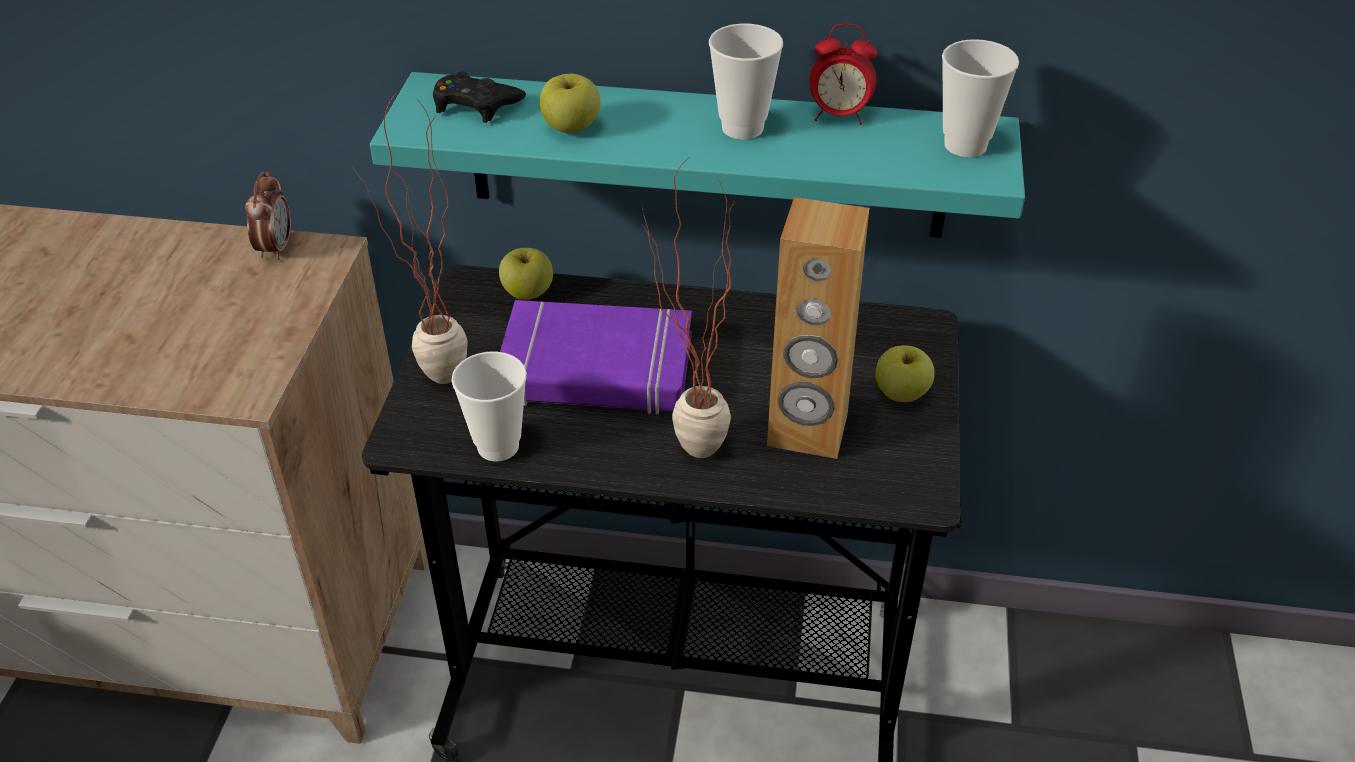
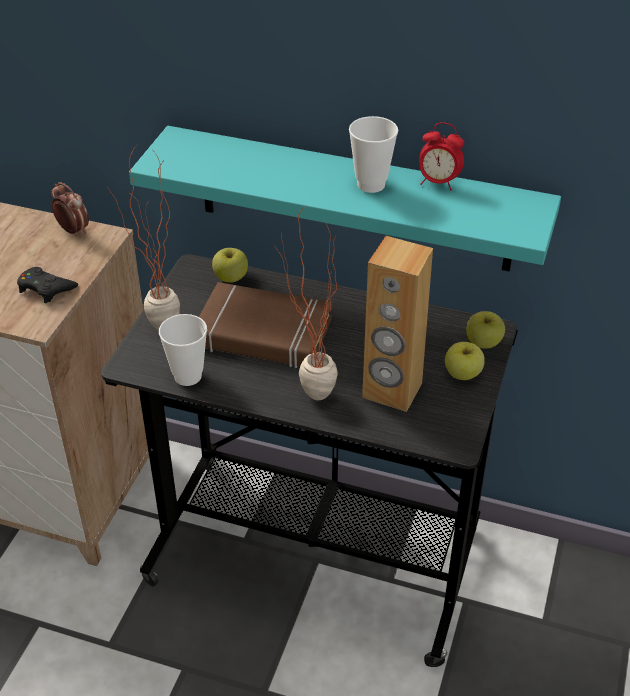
camera: 10 degrees right, 0 degrees up
(275, 248) = (73, 231): alarm clock -> alarm clock turned 60 degrees counterclockwise
(475, 105) = (202, 152): black game controller -> black game controller (46, 288)
(572, 127) = (259, 173): apple -> apple (483, 343)
(596, 369) = (263, 334): purple book -> brown book
(965, 145) = (517, 211): cup -> none

